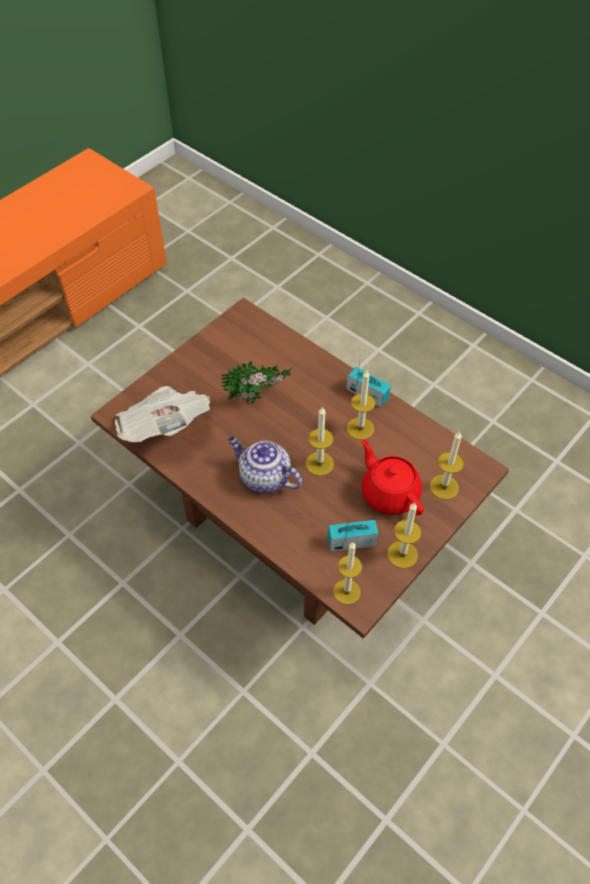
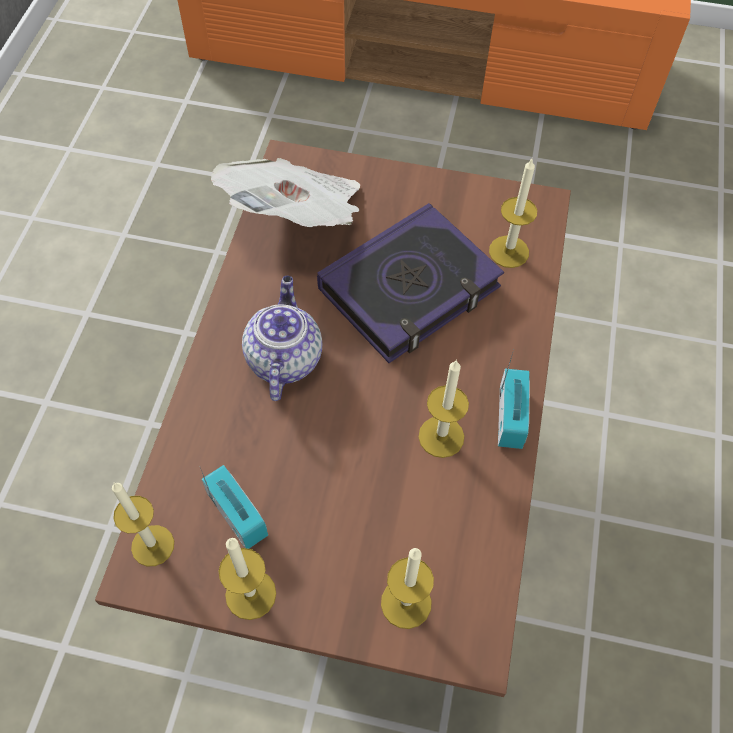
camera: 60 degrees right, 5 degrees up
(258, 398) = (410, 289): potted plant -> book
(319, 464) = (346, 413): candle -> candle (509, 251)
(389, 493) = (349, 528): red teapot -> none

